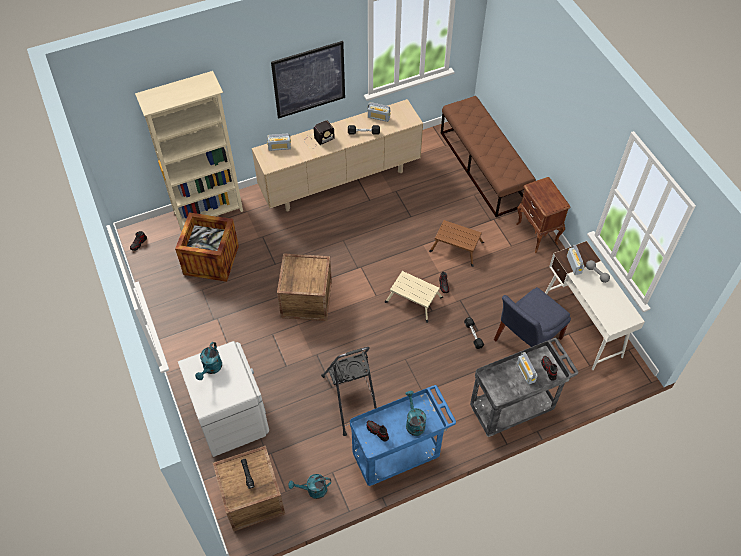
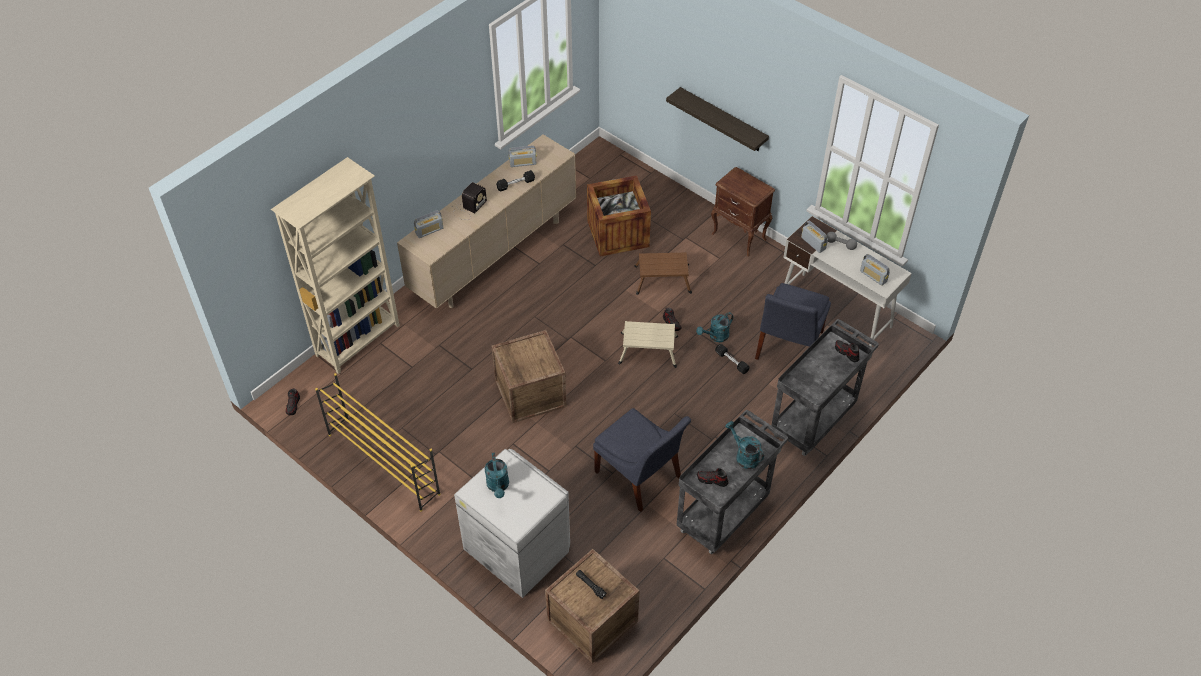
camera: 25 degrees left, 5 degrees down
(174, 312) = (383, 463): none -> yellow shoe rack
(211, 260) = (393, 391): crate -> crate (618, 233)
(309, 79) = (441, 140): picture -> none
(313, 490) = (654, 585): turquoise watering can -> turquoise watering can (716, 336)
(350, 399) = (640, 477): step ladder -> blue chair
(399, 456) = (725, 512): blue cart -> grey cart
(483, 168) = (645, 188): brown bench -> none
(525, 372) = (826, 364): radio -> radio (873, 276)
(547, 135) = (722, 120): none -> shelf

